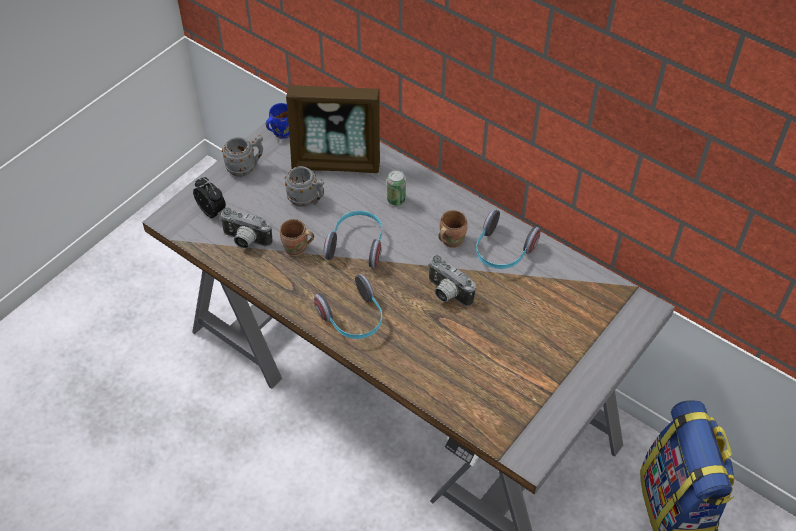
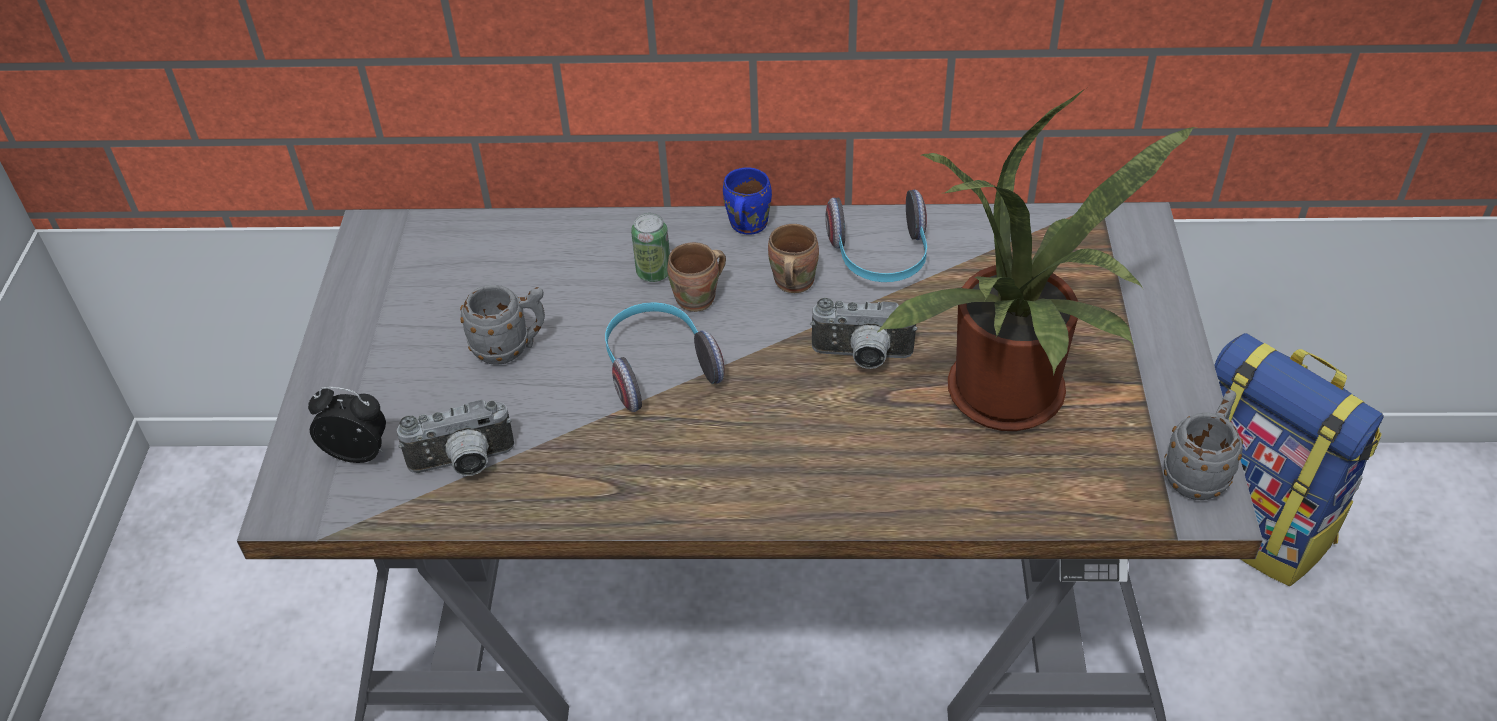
camera: 35 degrees left, 5 degrees down
(246, 167) = (356, 354): grey mug -> grey mug (1199, 473)
(281, 132) = (368, 273): blue mug -> blue mug (745, 225)
(297, 249) = (565, 427): brown mug -> brown mug (699, 299)
(337, 162) = (505, 269): picture frame -> none
(353, 319) = (760, 475): headphones -> none
(490, 355) = (1011, 403): none -> potted plant

